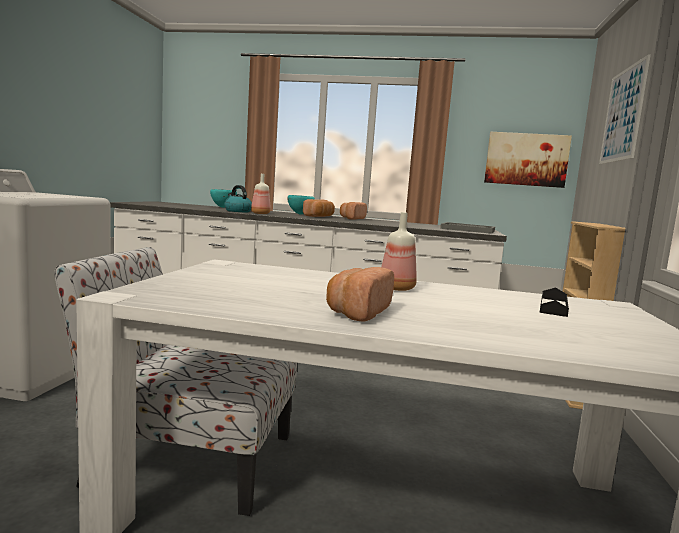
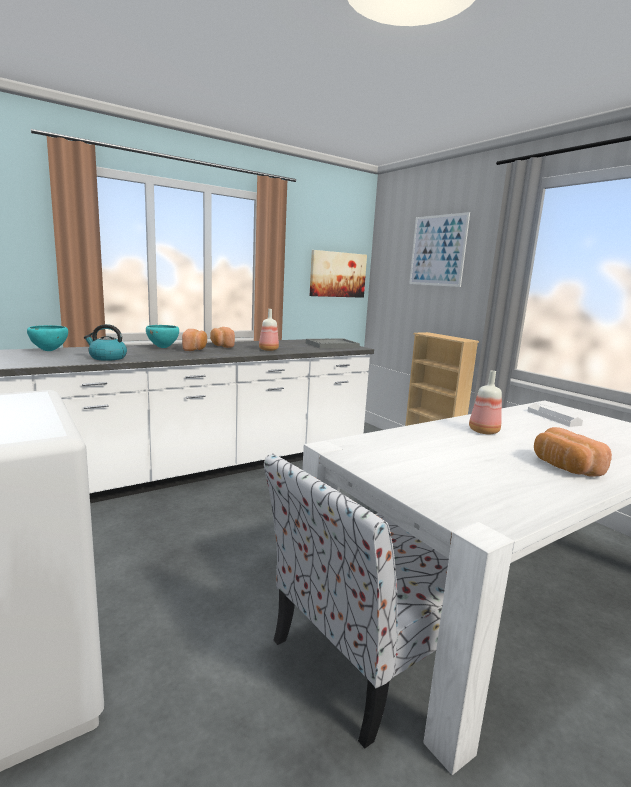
camera: 45 degrees left, 5 degrees up
(259, 213) = (144, 357): bottle -> bottle (268, 350)
(553, 306) = (553, 418): black tray -> white tray

